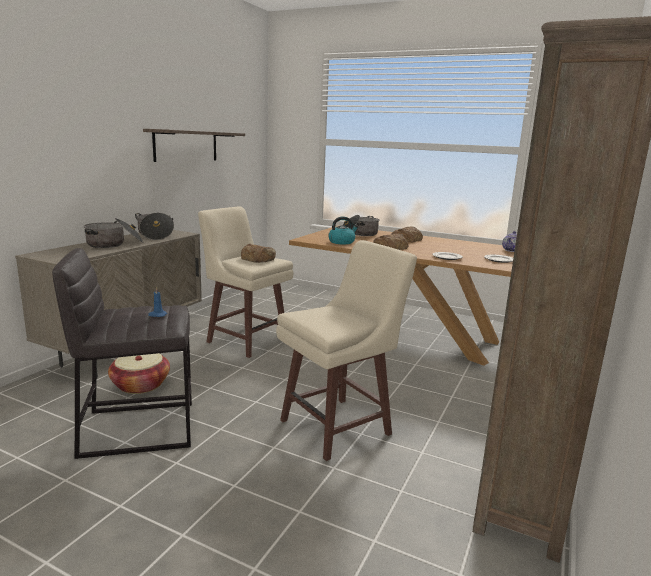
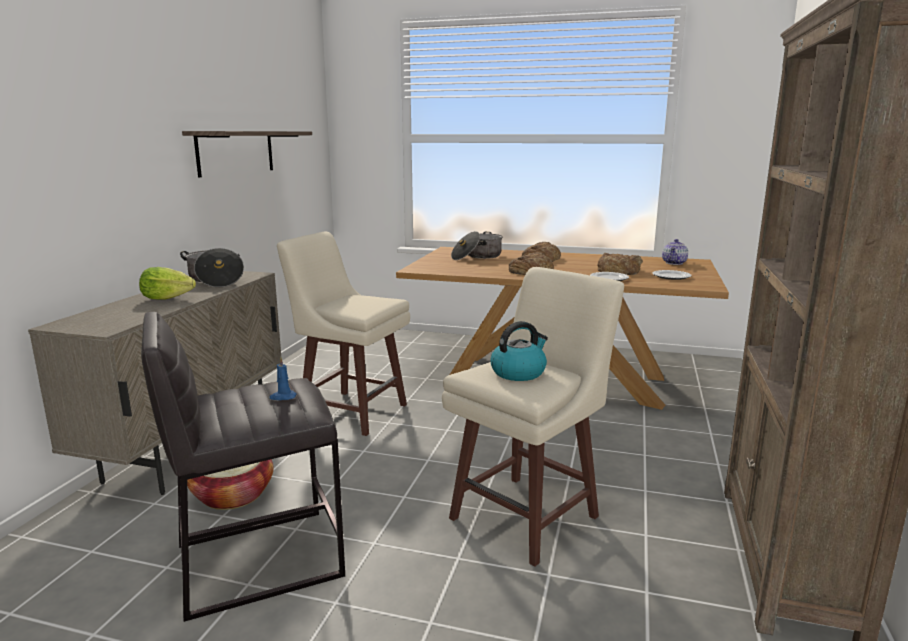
camera: 10 degrees left, 0 degrees up
(114, 244) = (167, 298): cooking pot -> lettuce
(258, 258) = (363, 300): bread -> bread (618, 270)
(342, 242) = (465, 269): kettle -> kettle (518, 372)

